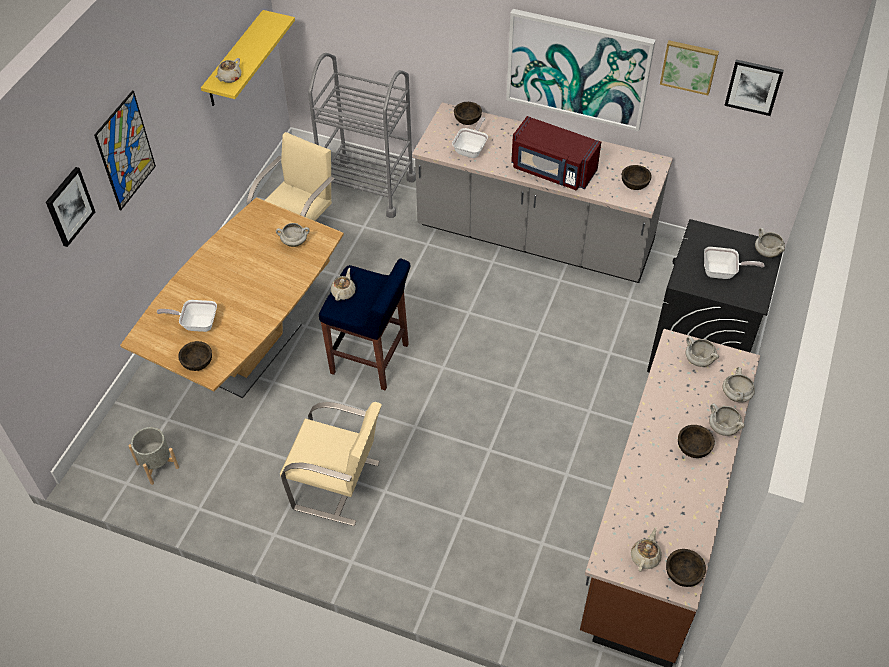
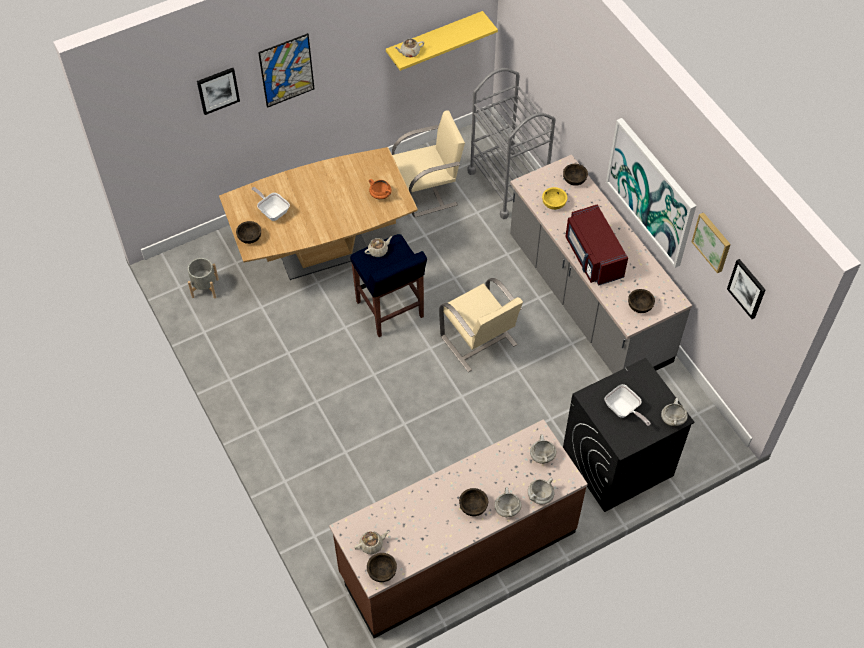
camera: 40 degrees right, 5 degrees up
(294, 242) = (381, 195): white cooking pot -> orange cooking pot
(338, 486) = (292, 377): beige chair -> beige chair (479, 341)
(471, 149) = (554, 204): frying pan -> yellow bowl

